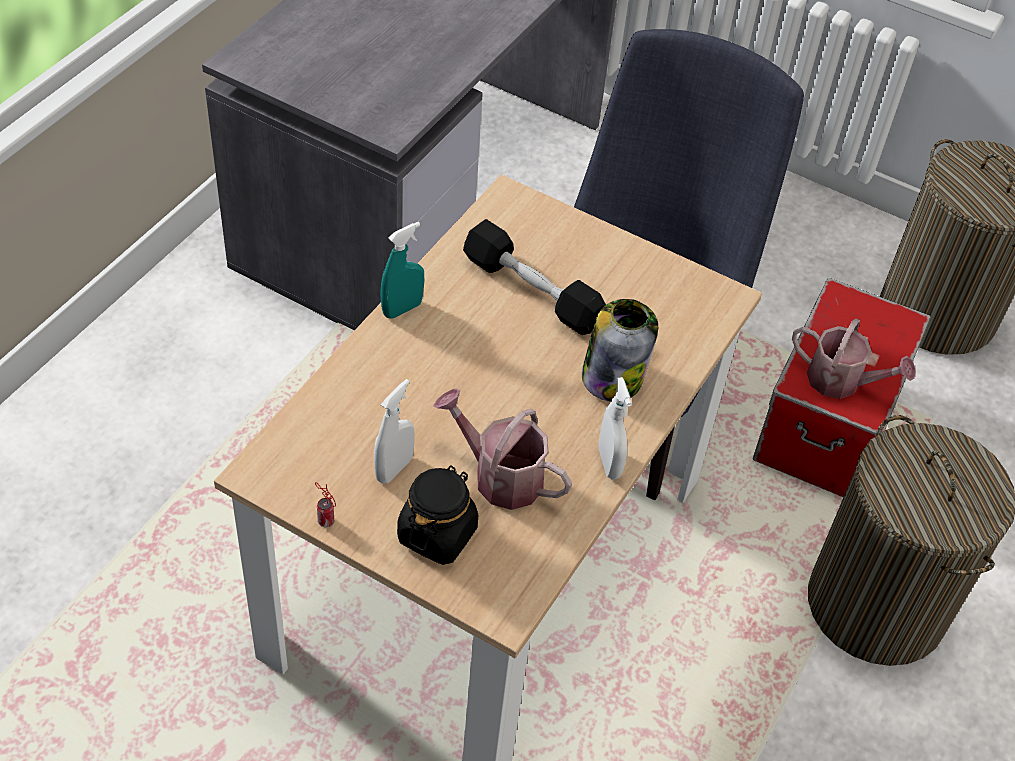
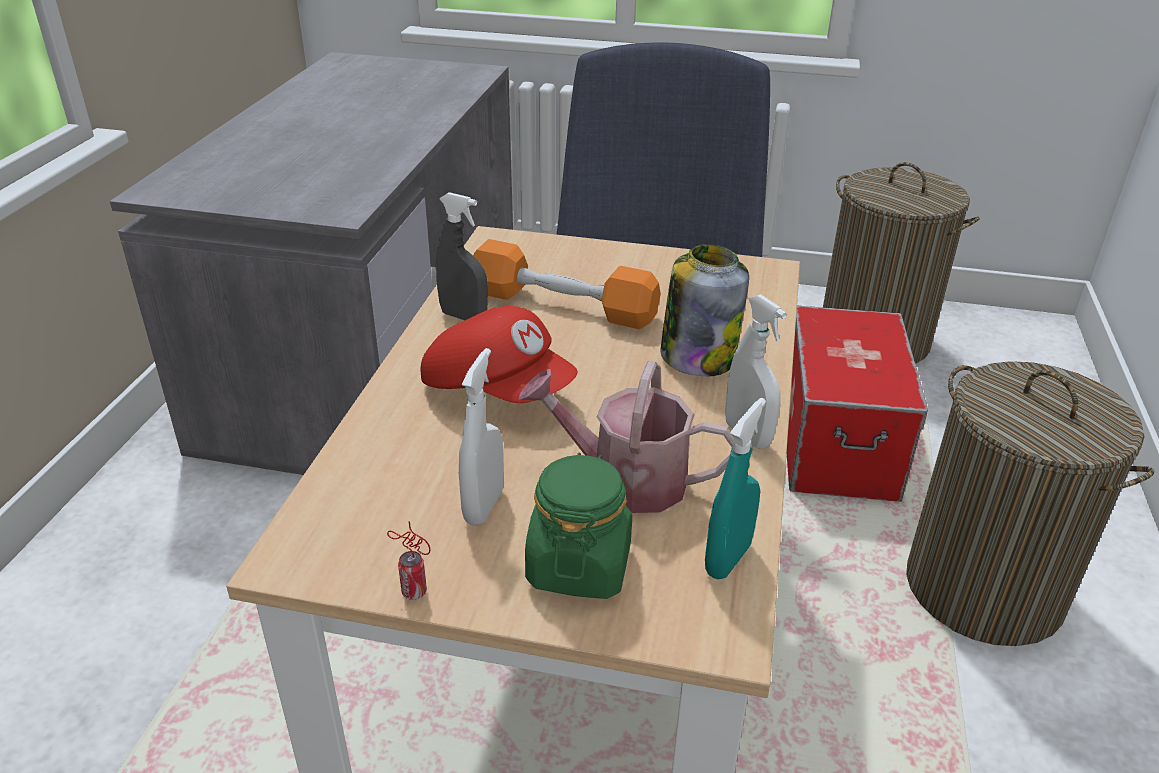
camera: 15 degrees left, 15 degrees down
(402, 309) = (421, 349): turquoise spray bottle -> turquoise spray bottle (728, 559)
(437, 534) = (579, 565): black jar -> green jar
(445, 367) = (499, 389): none -> red cap
(447, 283) = (464, 317): none -> grey spray bottle
(532, 291) = (563, 305): black dumbbell -> orange dumbbell
(841, 382) = (861, 378): watering can -> none

